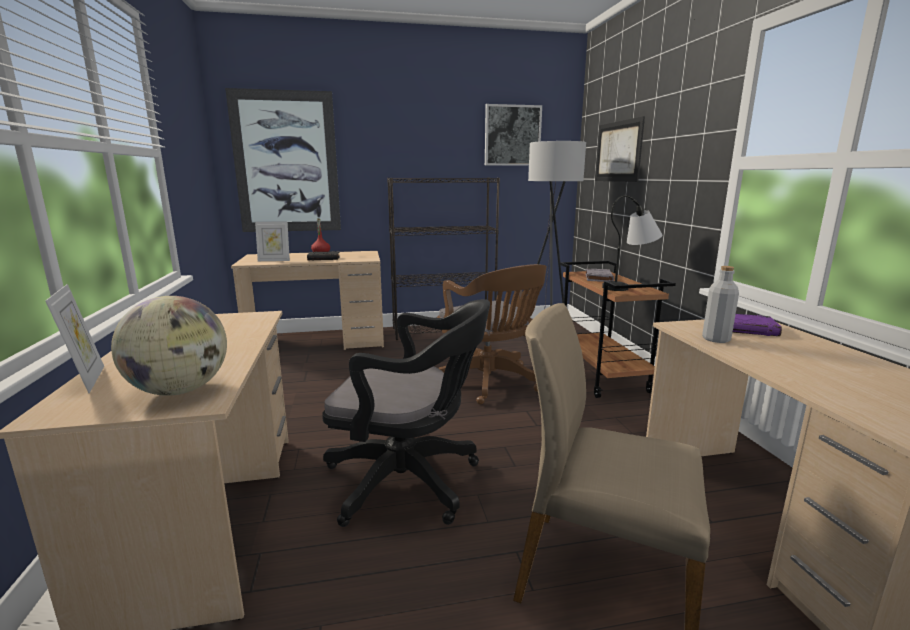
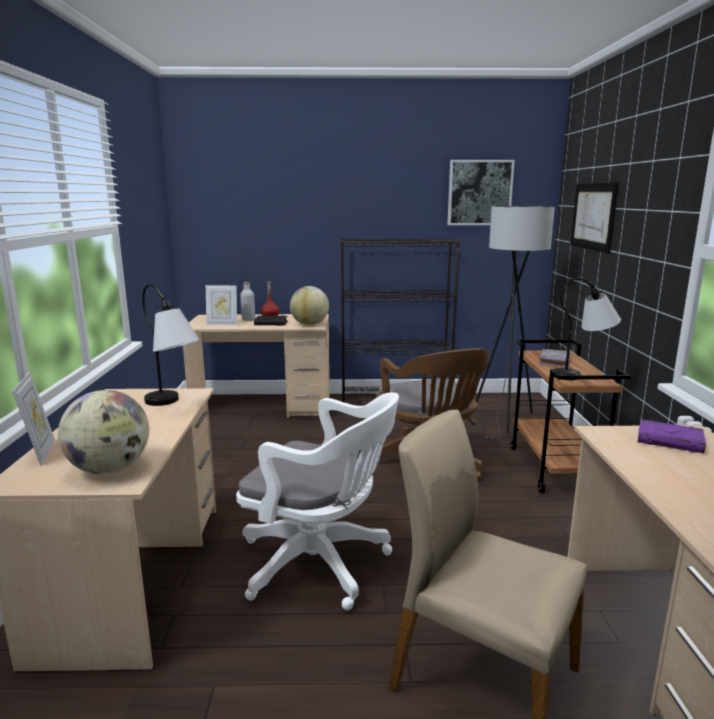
camera: 10 degrees right, 0 degrees up
(241, 327) = (173, 405): none -> table lamp
(286, 163) = (240, 223): picture -> none
(362, 258) = (309, 324): none -> globe
(410, 482) = (321, 564): black office chair -> white office chair
(716, 339) = (629, 452): grey bottle -> grey bottle (248, 319)

